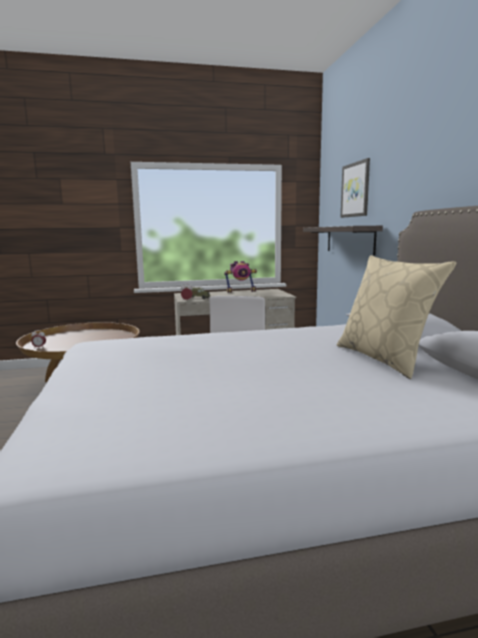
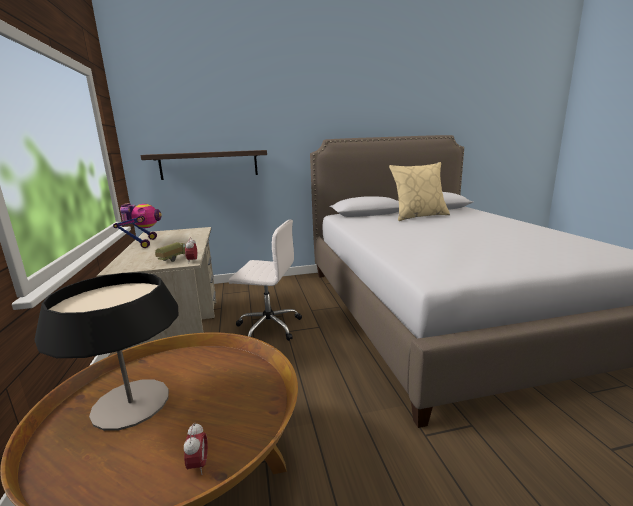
camera: 90 degrees left, 5 degrees up
(92, 336) = (130, 403): none -> table lamp
(355, 190) = (211, 117): picture -> none

